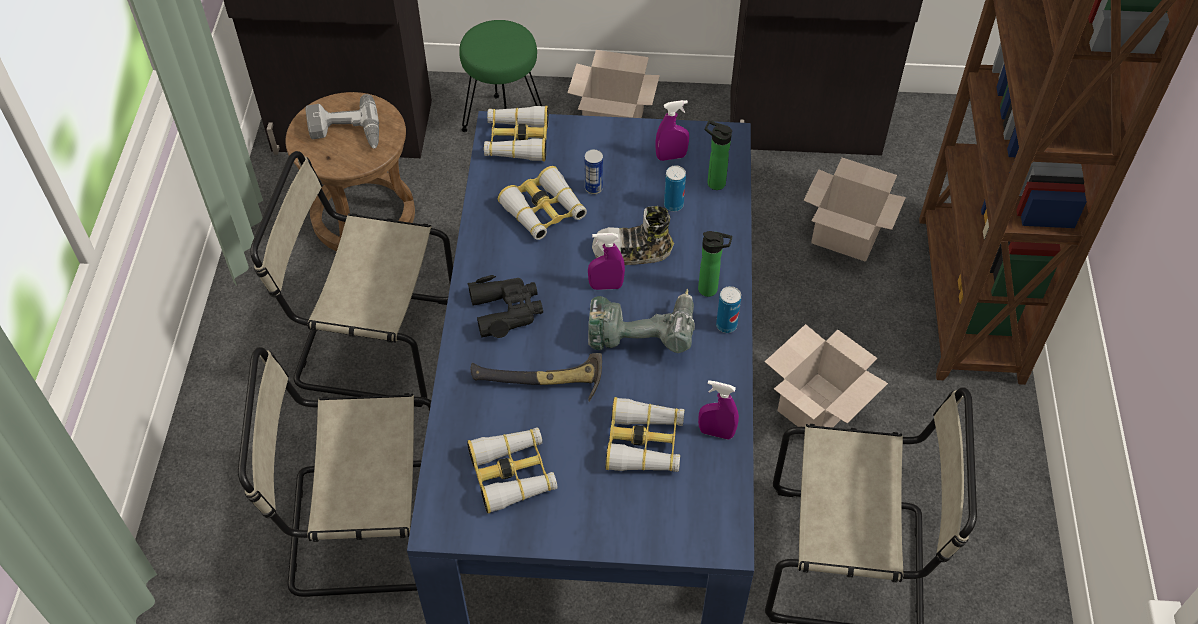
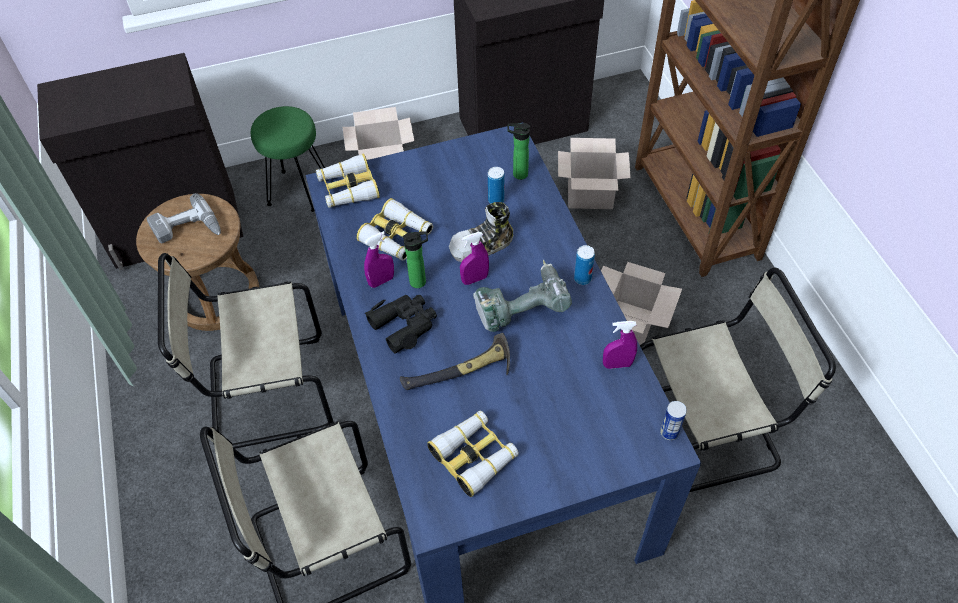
camera: 20 degrees left, 0 degrees up
(593, 188) = (427, 207): can -> can (669, 432)
(645, 443) = (567, 392): binoculars -> none
(671, 156) = (476, 164): purple spray bottle -> purple spray bottle (381, 281)
(711, 290) = (557, 255): bottle -> bottle (420, 281)

